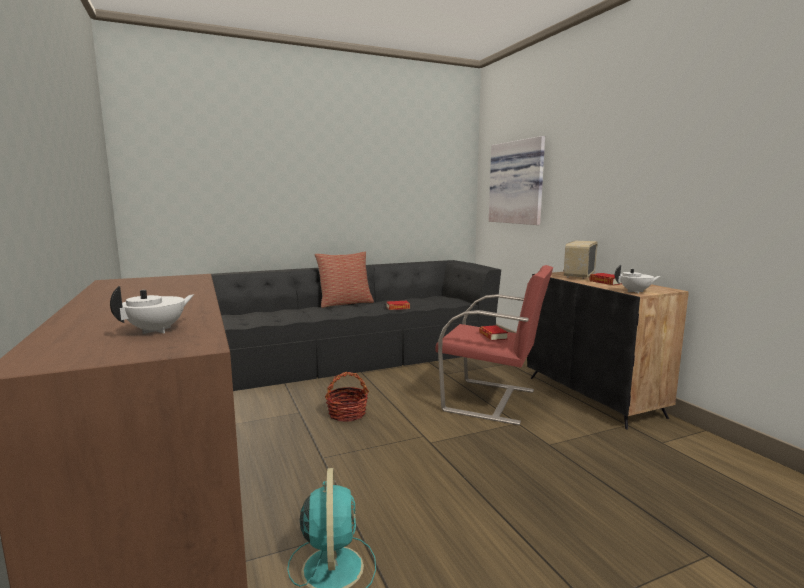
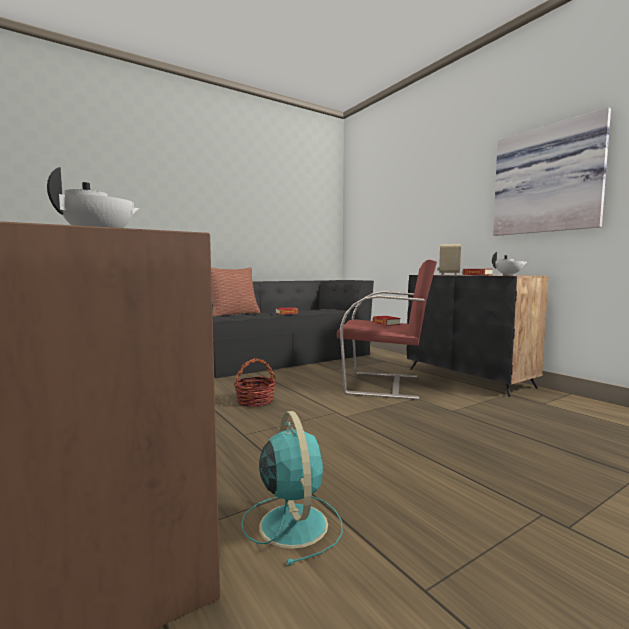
camera: 10 degrees left, 5 degrees down
(518, 182) = (382, 209): picture -> picture (548, 180)

